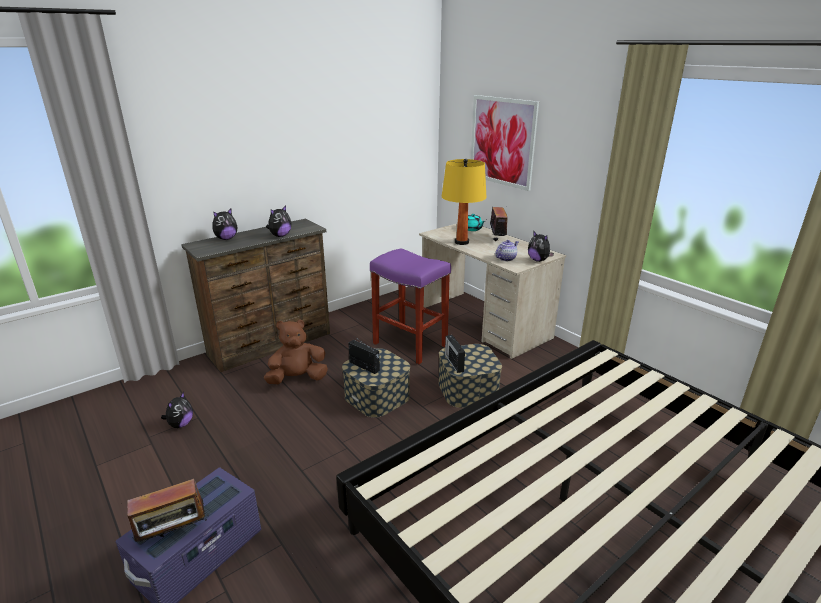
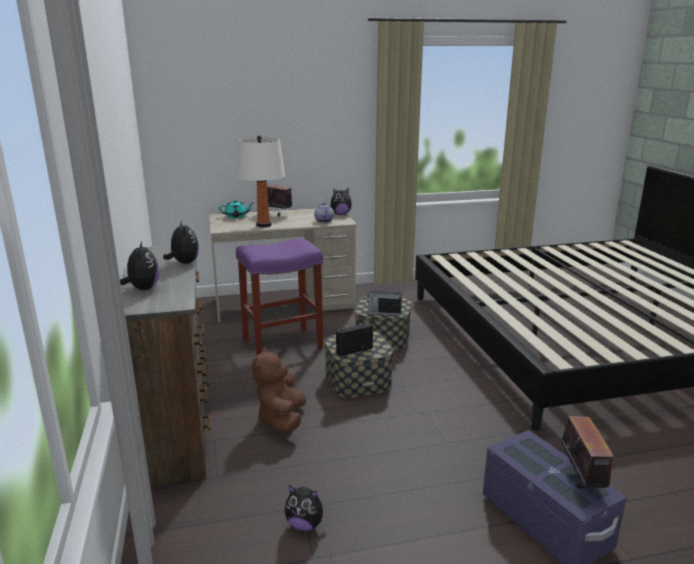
camera: 65 degrees left, 5 degrees down
(180, 424) = (305, 524): plush toy -> plush toy turned 150 degrees clockwise
(462, 242) = (263, 225): yellow table lamp -> white table lamp
(502, 141) = (244, 119): picture -> none

